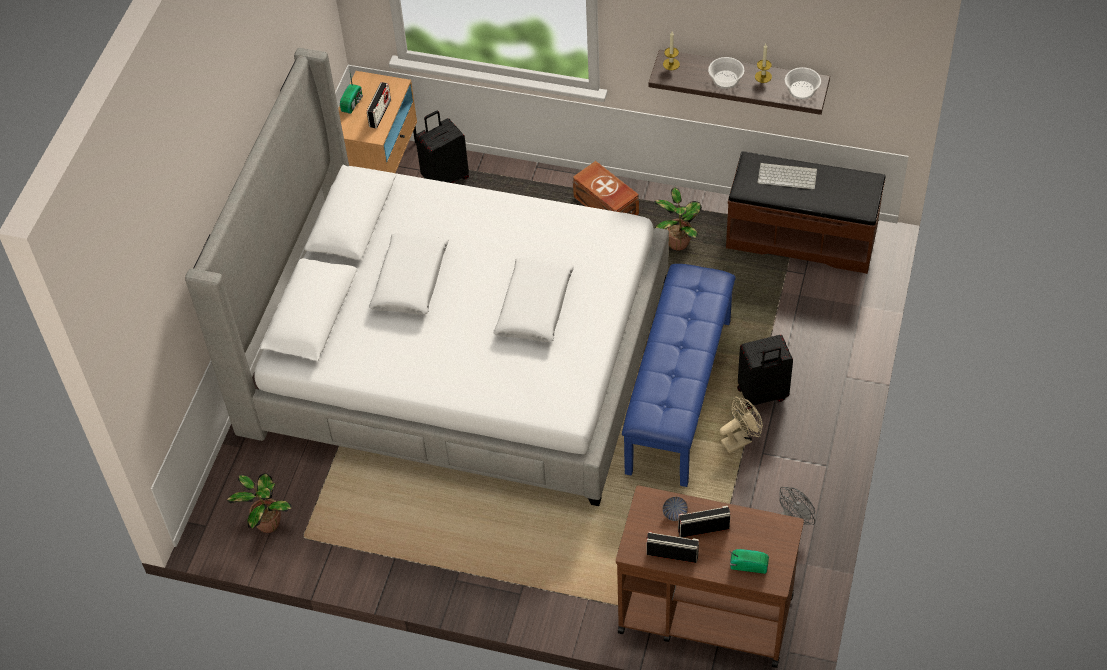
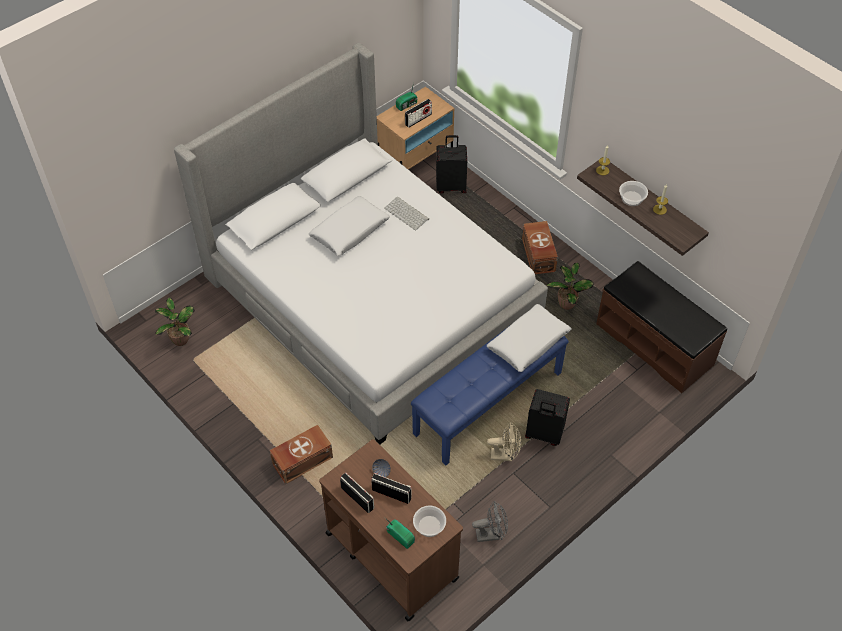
camera: 30 degrees right, 0 degrees up
(526, 574) = (301, 461): none -> brown storage box
(535, 307) = (412, 289): white pillow -> white pillow (528, 343)
(788, 176) = (656, 293): keyboard -> keyboard (407, 213)
(802, 90) = (680, 232): bowl -> bowl (429, 526)

